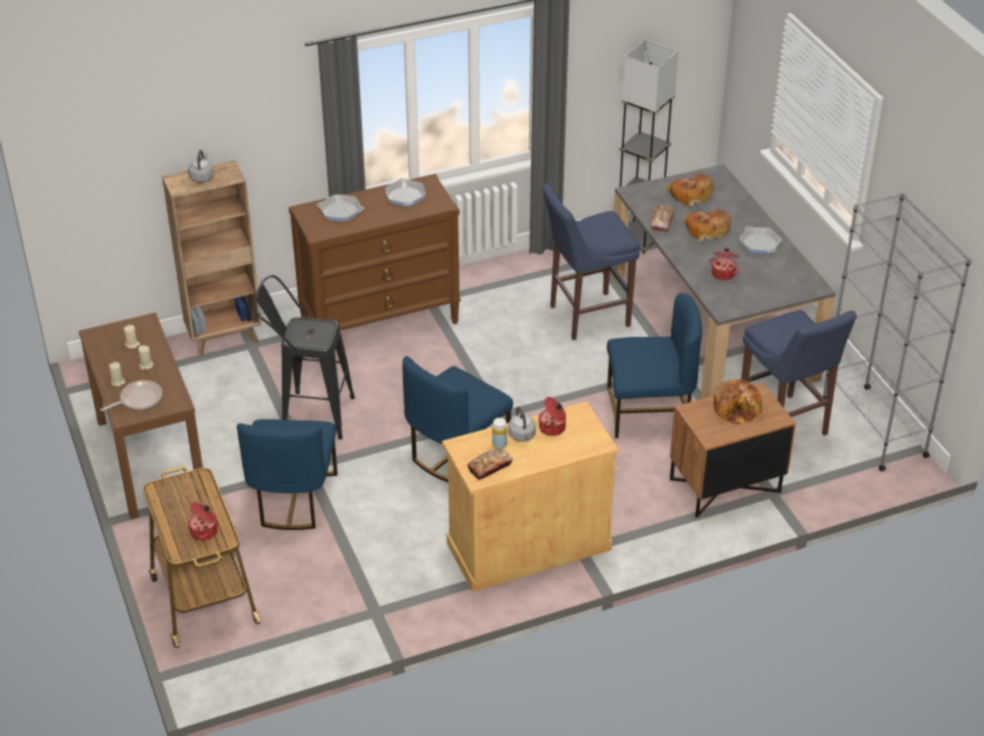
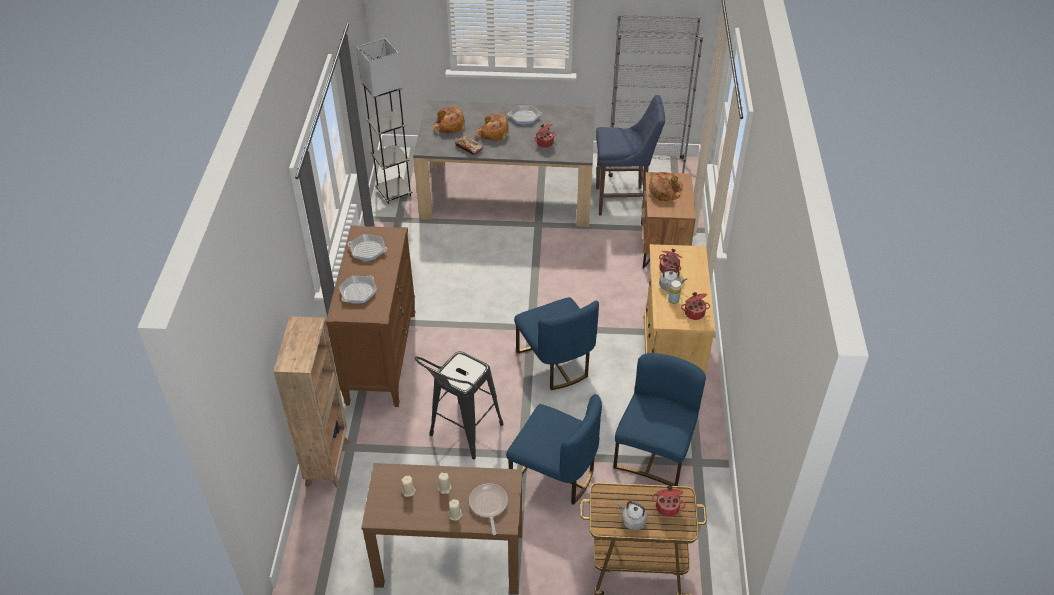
camera: 65 degrees left, 5 degrees up
(202, 177) = (298, 344): grey kettle -> grey kettle (632, 520)
(490, 467) = (694, 312): bread -> cooking pot
(585, 316) = (456, 247): blue stool -> none
(648, 411) = (573, 253): blue chair -> blue chair (654, 453)

